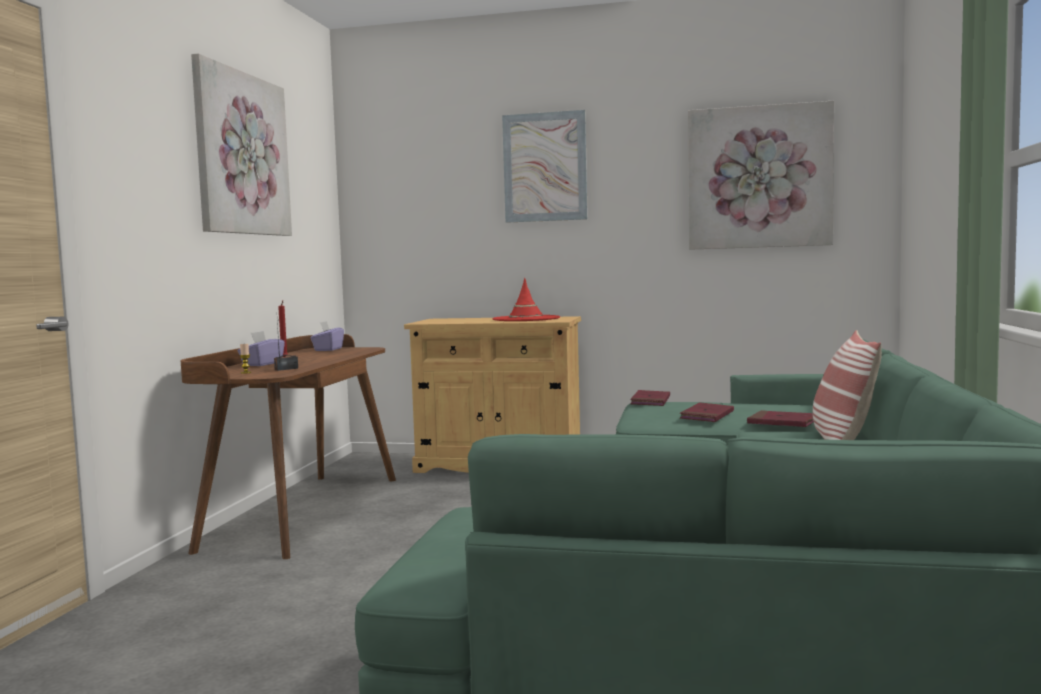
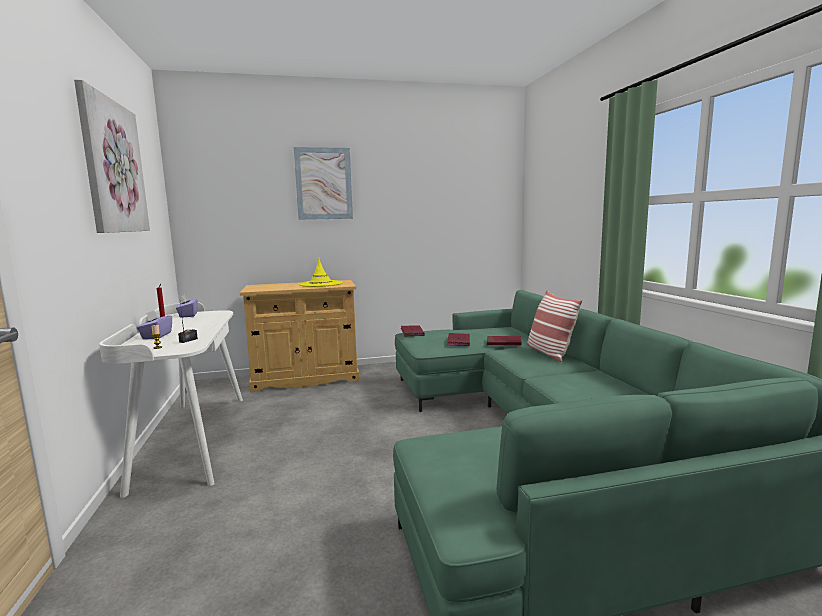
camera: 25 degrees left, 5 degrees up
(303, 511) = (192, 438): brown desk -> white desk
(526, 319) = (321, 284): red hat -> yellow hat
(759, 177) = (452, 196): picture -> none

